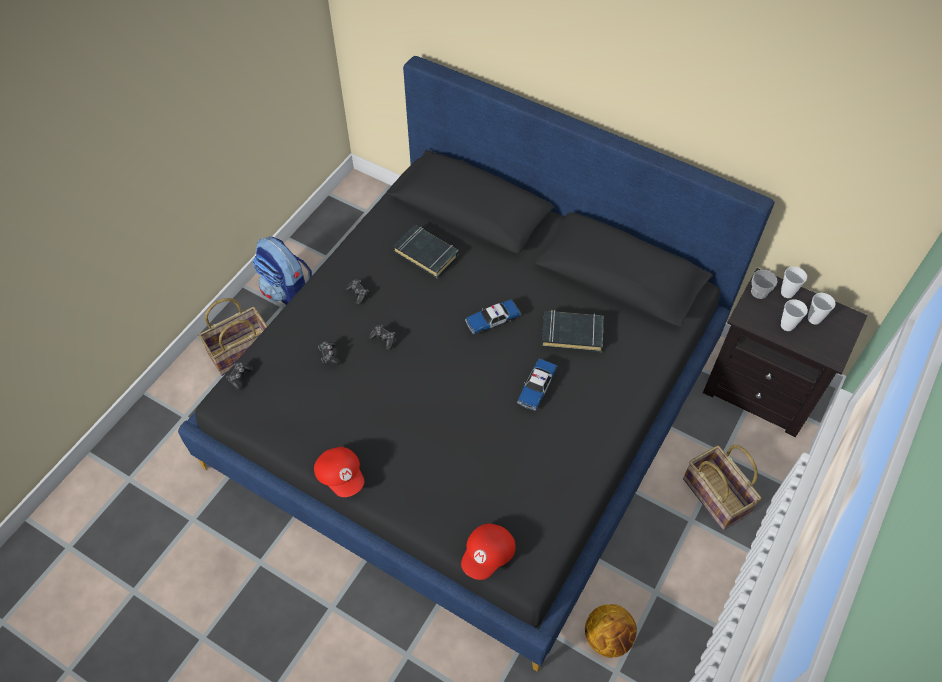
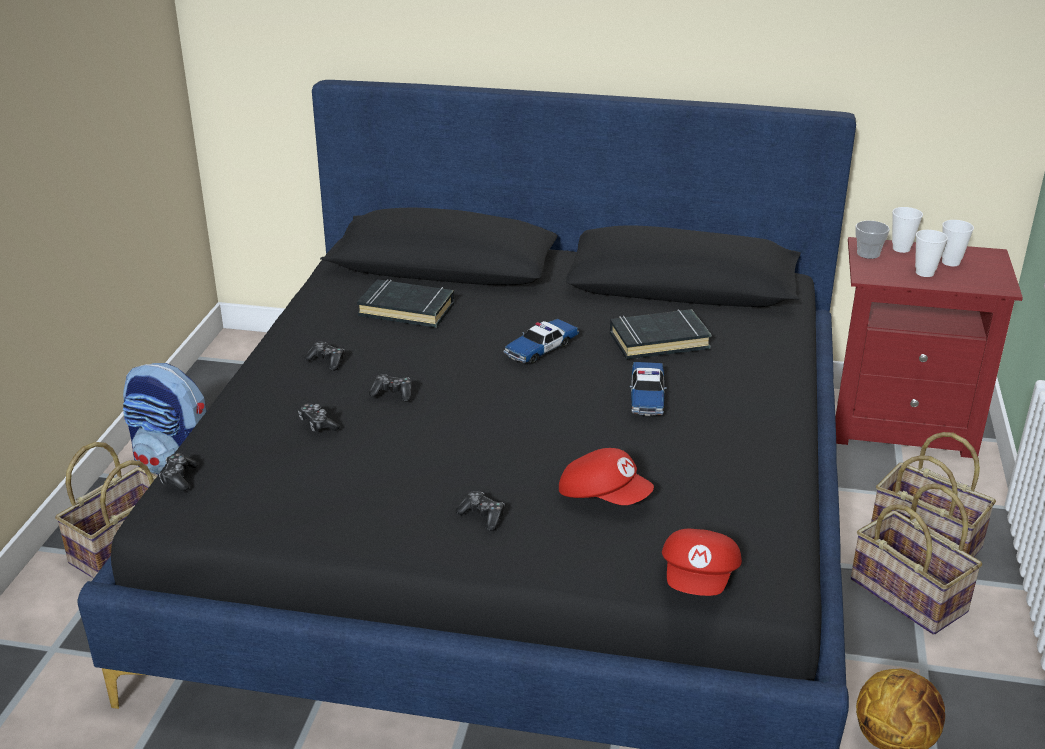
camera: 20 degrees left, 25 degrees down
(341, 475) = (410, 547): red cap -> red cap (604, 496)
(391, 463) = (482, 516): none -> game controller
(679, 536) = (910, 595): none -> basket
(761, 390) = (902, 424): black nightstand -> red nightstand

